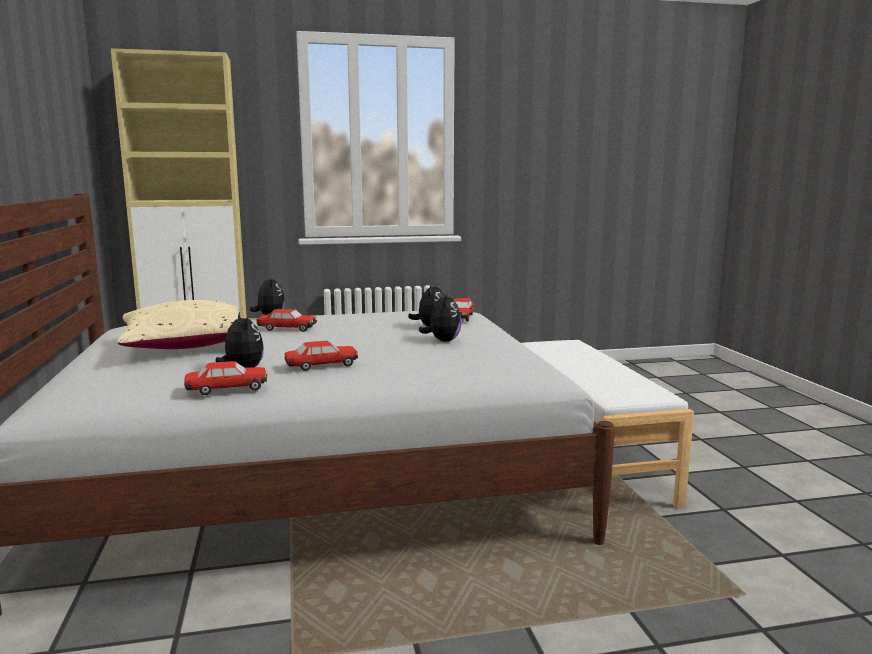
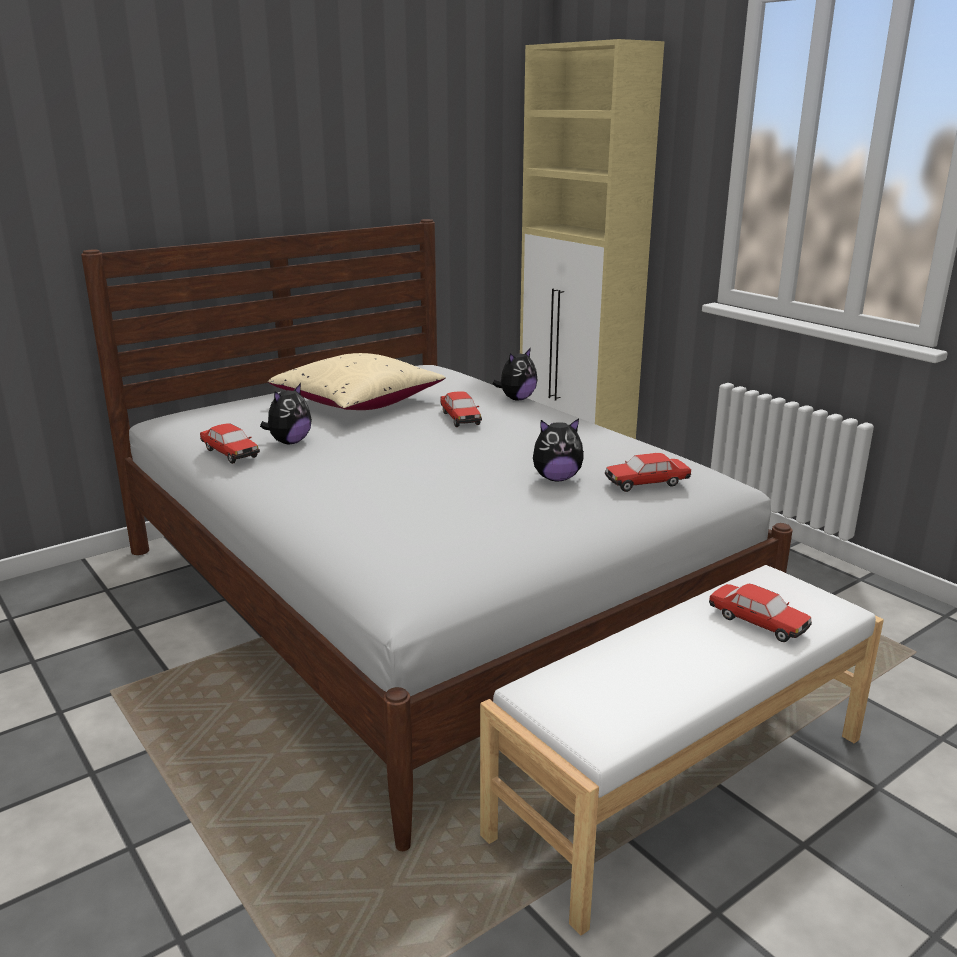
camera: 65 degrees right, 10 degrees up
(321, 365) = (323, 466): toy car -> toy car (757, 622)
(443, 341) = (491, 498): plush toy -> none

